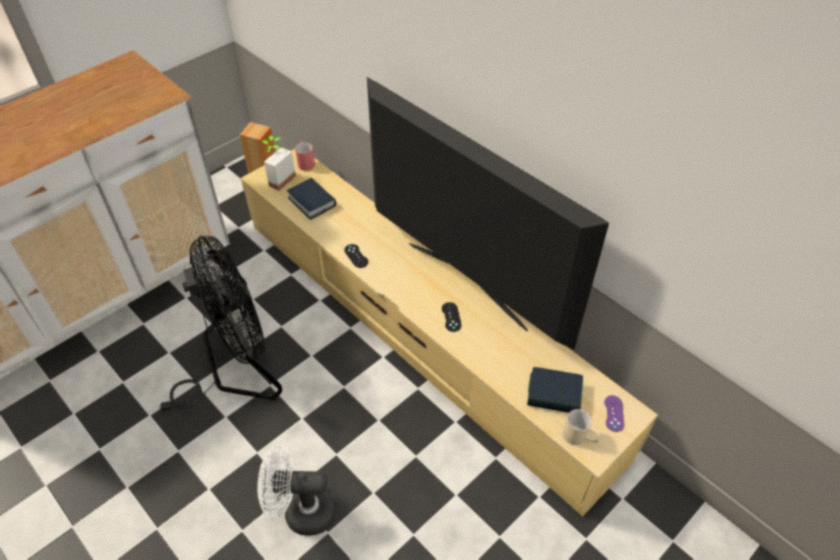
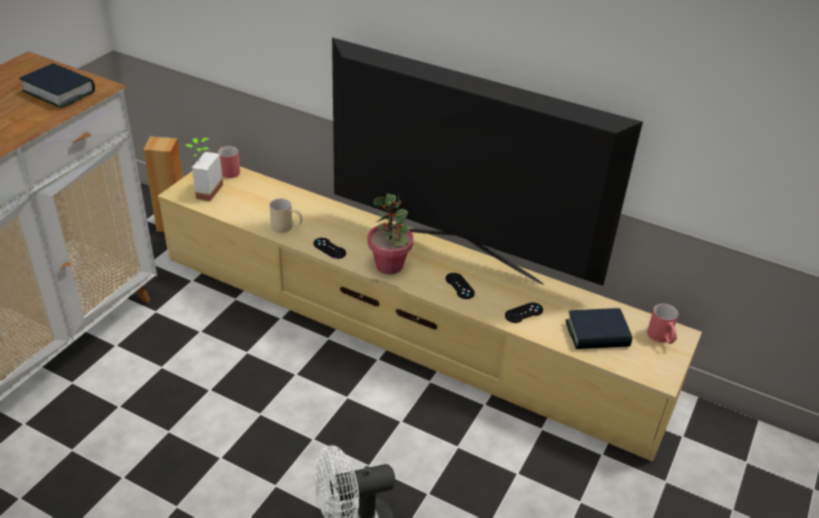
camera: 20 degrees left, 10 degrees down
(232, 360) = (202, 398): black fan -> none
(312, 202) = (254, 206): book -> book (59, 91)
(399, 284) = (389, 266): none -> potted plant
(496, 357) = (524, 313): none -> black game controller
(580, 438) = (641, 367): beige mug -> beige mug (287, 228)
(614, 413) = (661, 339): purple game controller -> red mug

